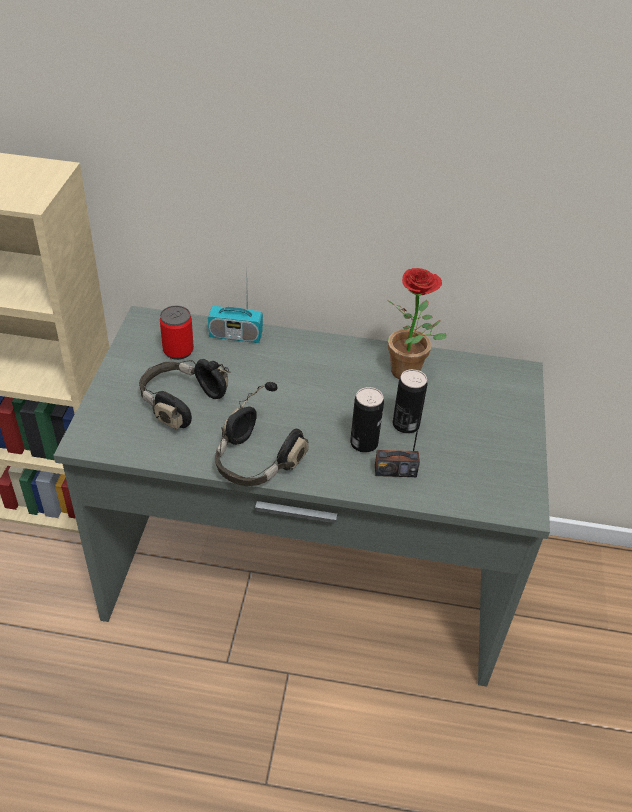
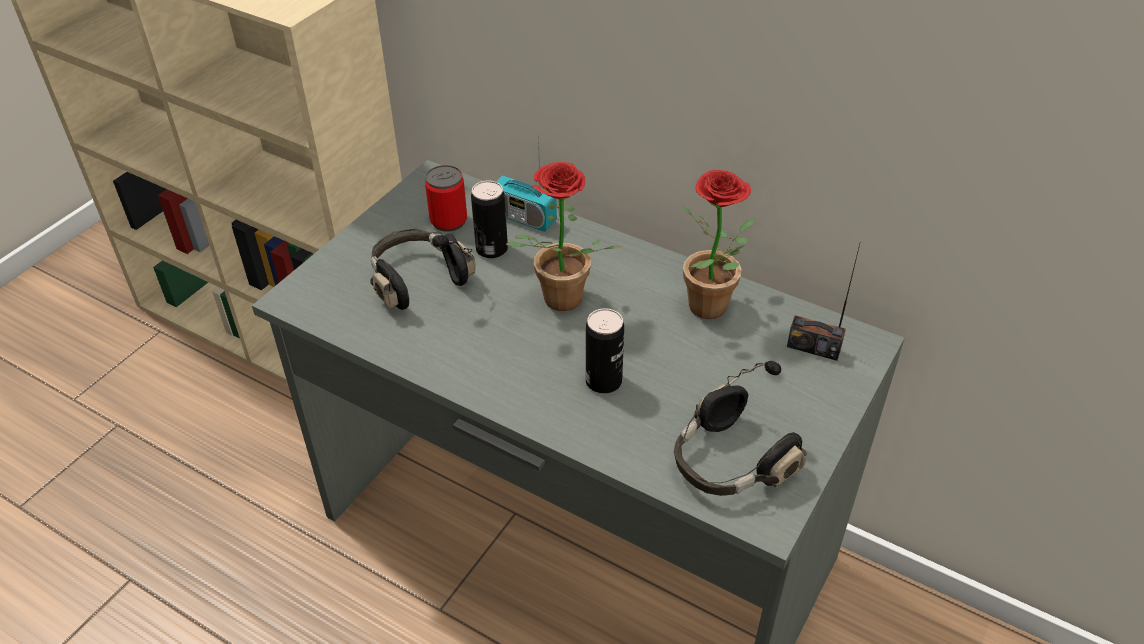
camera: 25 degrees right, 0 degrees up
(255, 462) = (461, 369): black headphones -> black headphones (730, 462)
(299, 394) = (558, 303): none -> potted plant
(395, 471) = (623, 425): radio -> radio (813, 347)
(405, 424) = (670, 372): can -> can (491, 249)

